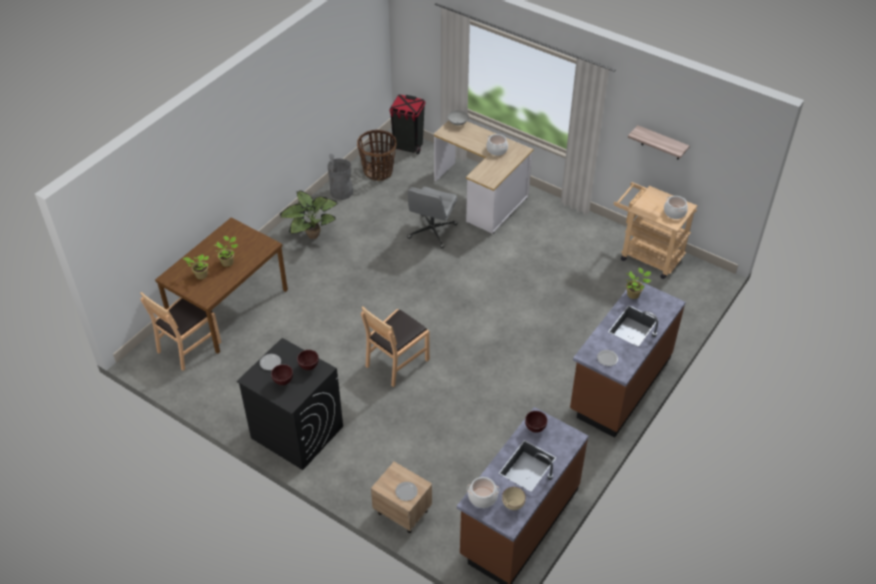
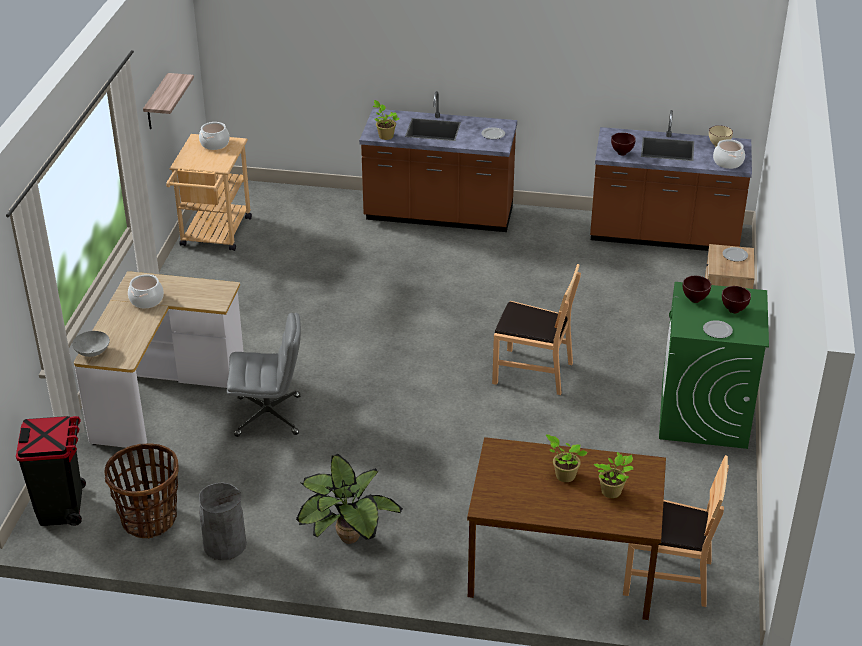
camera: 115 degrees left, 10 degrees down
(296, 432) = (704, 415): black washing machine -> green washing machine

